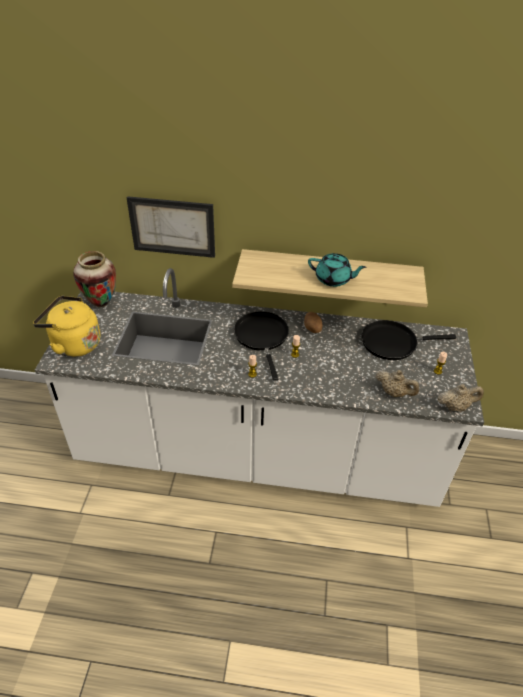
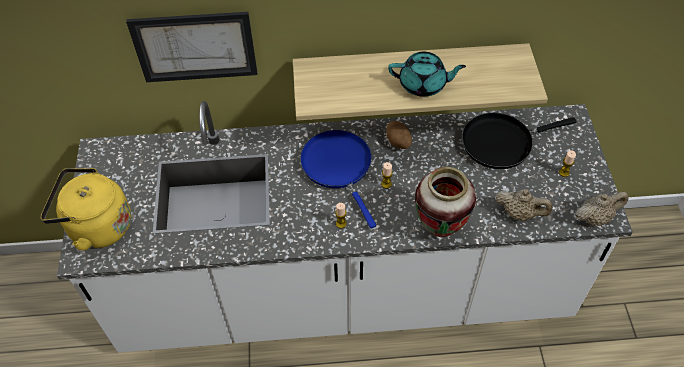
camera: 10 degrees left, 10 degrees up
(101, 303) = (114, 157): vase -> vase (440, 229)
(262, 337) = (338, 167): black frying pan -> blue frying pan

